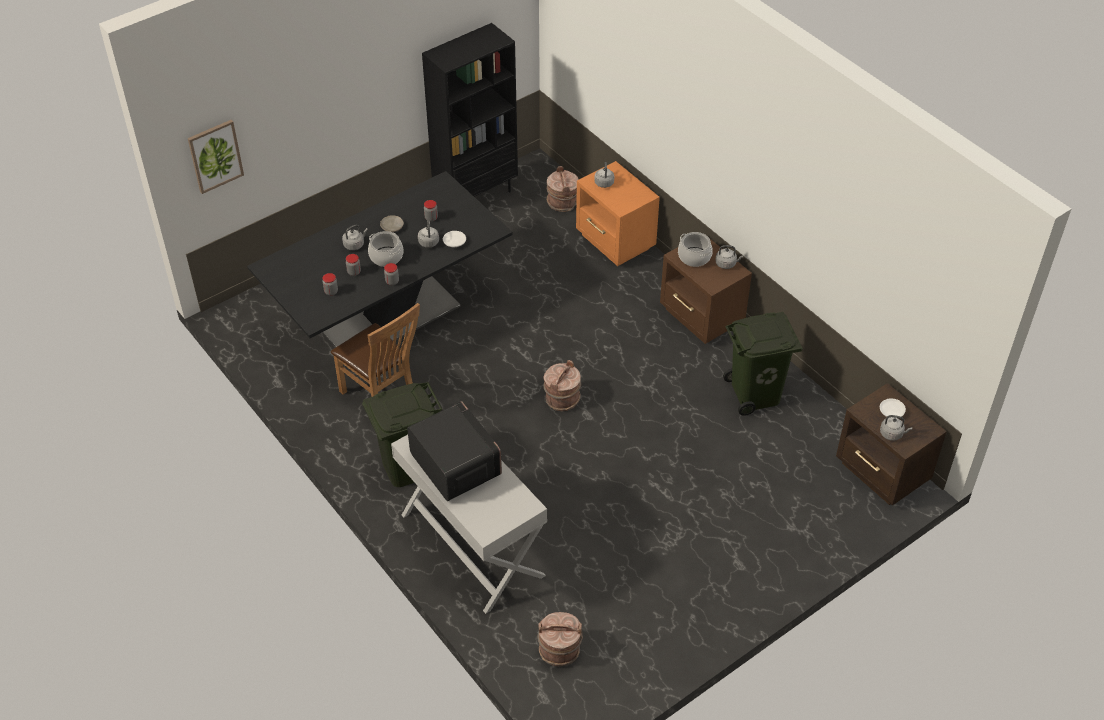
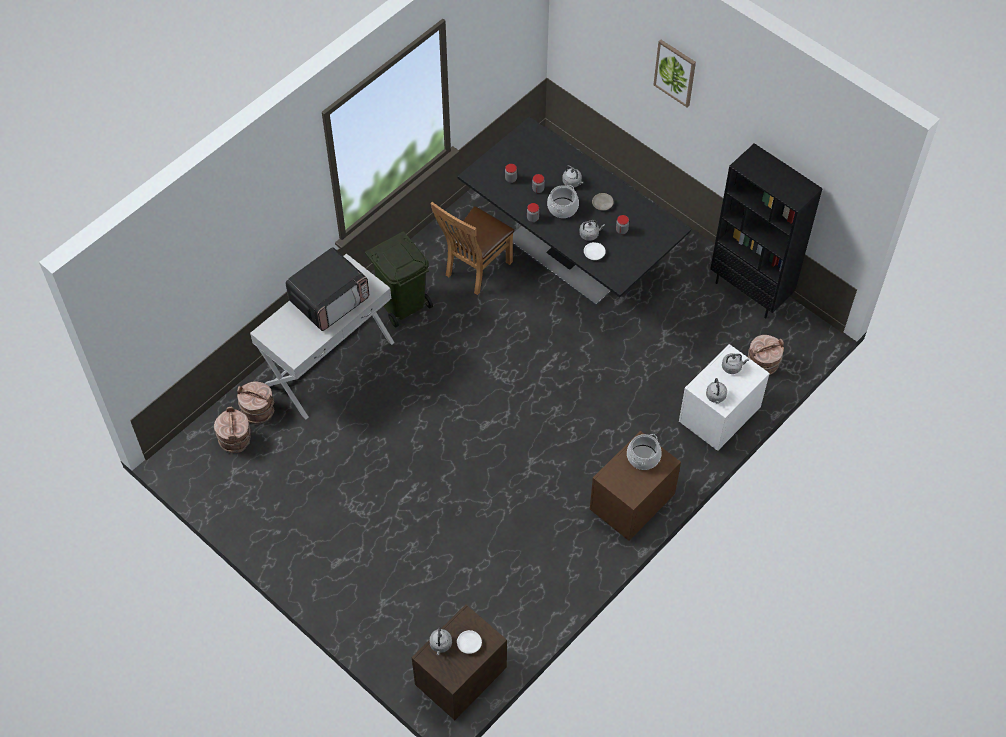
camera: 80 degrees right, 10 degrees up
(215, 156) = (582, 38): picture -> picture (675, 72)
(562, 399) = (500, 402): brown bucket -> brown bucket (258, 411)
(615, 242) = (717, 418): orange nightstand -> white nightstand
(727, 264) = (640, 486): grey kettle -> grey kettle (715, 397)
(755, 394) = (538, 561): green trash can -> none

